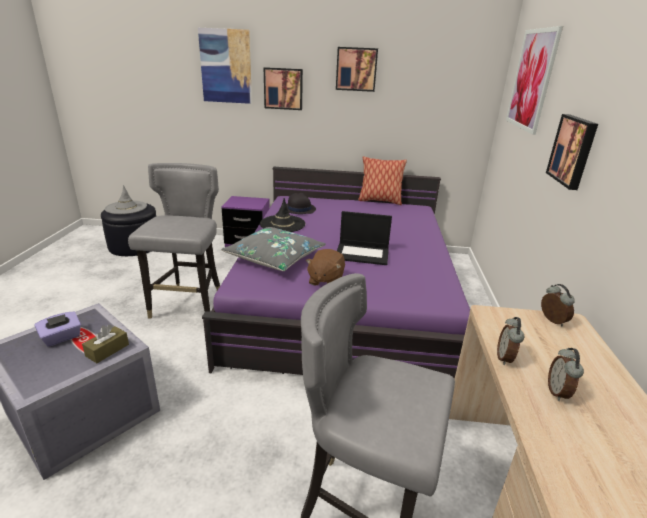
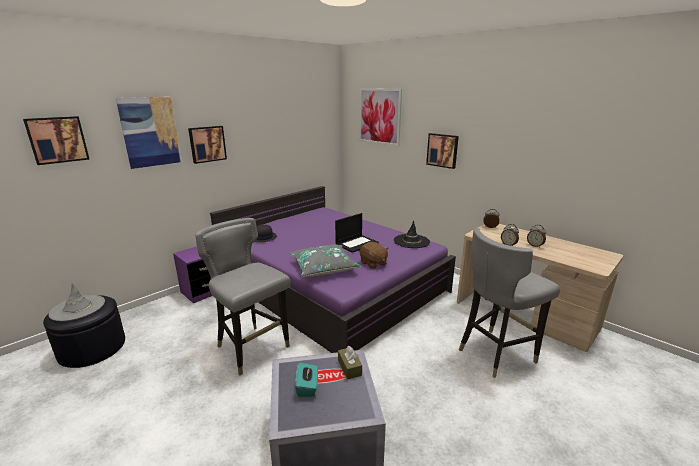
camera: 50 degrees left, 5 degrees down
(62, 338) = (307, 387): purple tissue box -> turquoise tissue box
(282, 224) = (277, 250): black hat -> black hat (411, 241)
(356, 69) = (260, 120): picture -> picture (57, 139)
(379, 201) = (294, 214): pillow -> none

